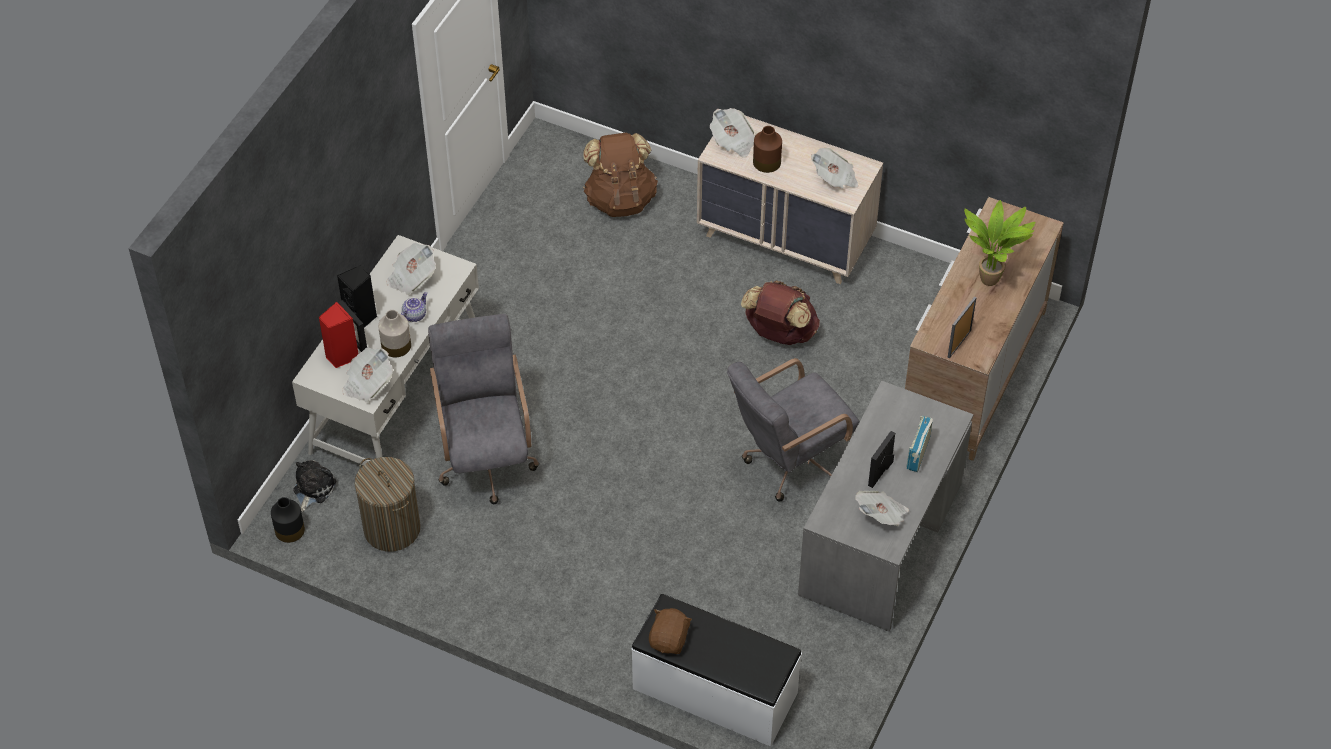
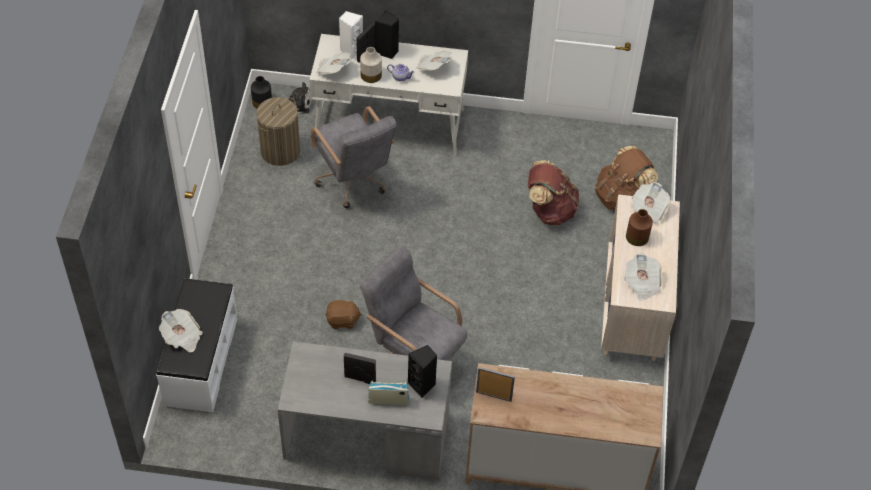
camera: 70 degrees right, 0 degrees up
(341, 356) = (351, 51): red speaker -> white speaker
(486, 460) = (353, 184): grey office chair -> grey office chair turned 90 degrees clockwise
(669, 640) = (193, 297): brown plush toy -> brown plush toy (343, 320)
(779, 333) = (537, 326): brown backpack -> brown backpack (549, 210)
(881, 515) = (320, 388): newspaper -> newspaper (182, 337)
(907, 416) = (422, 385): none -> black speaker
(991, 278) = (573, 405): potted plant -> none

